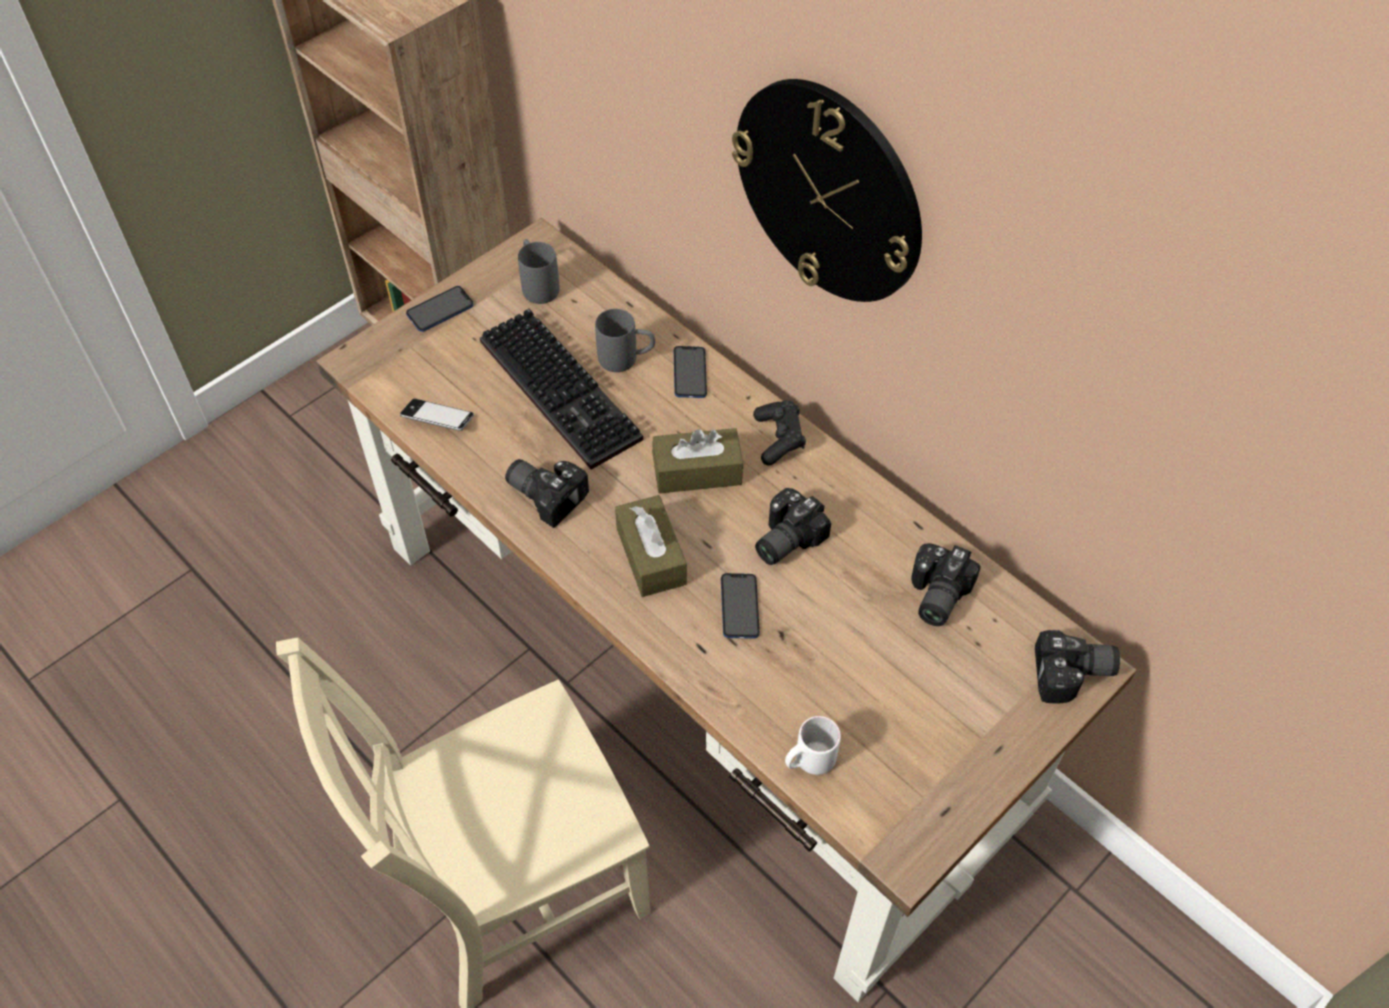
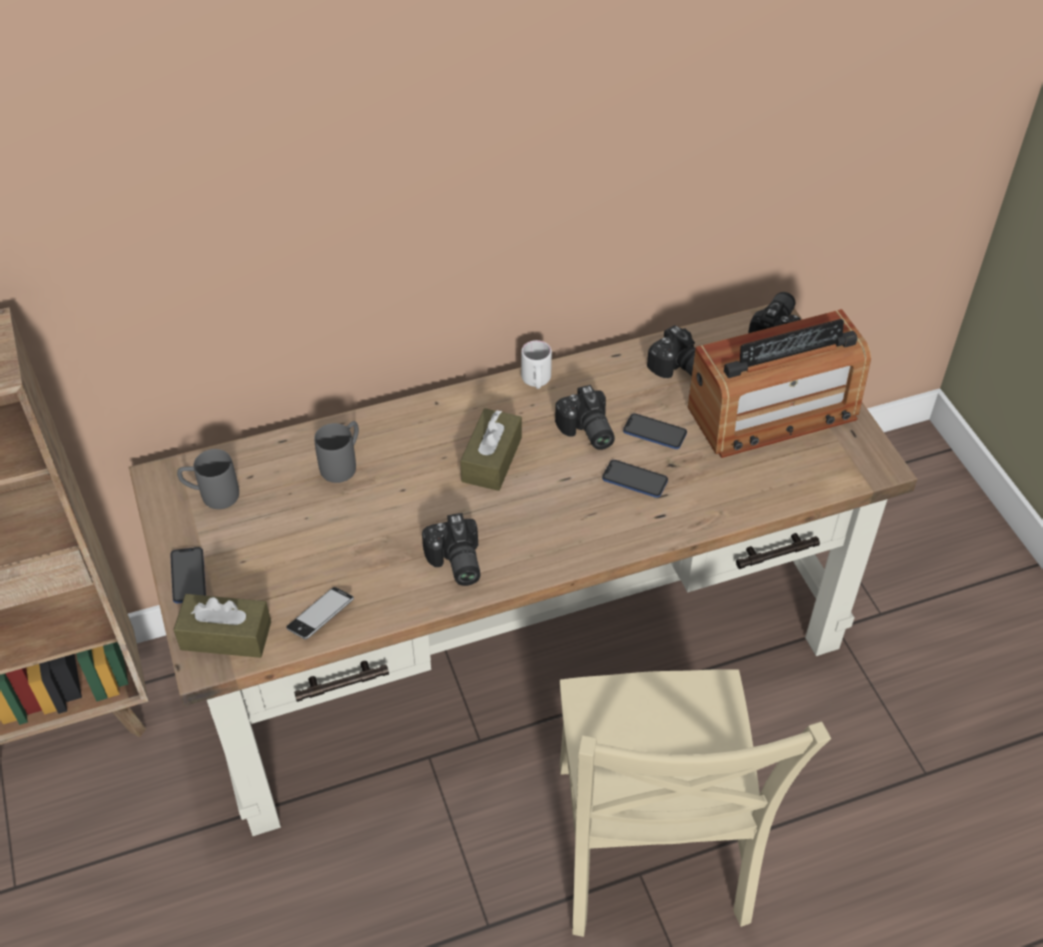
camera: 65 degrees left, 5 degrees down
(547, 493) = (454, 563): camera -> camera turned 75 degrees counterclockwise
(565, 390) = (349, 515): keyboard -> none
(651, 556) = (558, 517): brown tissue box -> brown tissue box (226, 635)
(690, 373) = (387, 429): phone -> phone (654, 432)
(779, 439) = (490, 400): black game controller -> none
(809, 761) = (785, 489): white mug -> white mug (536, 382)
(829, 191) = (456, 176): wall clock -> none
(925, 711) = (772, 412): none -> radio

